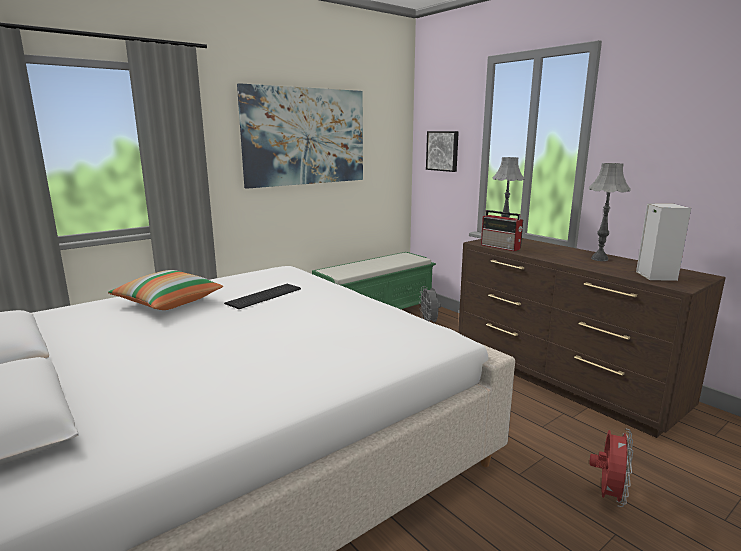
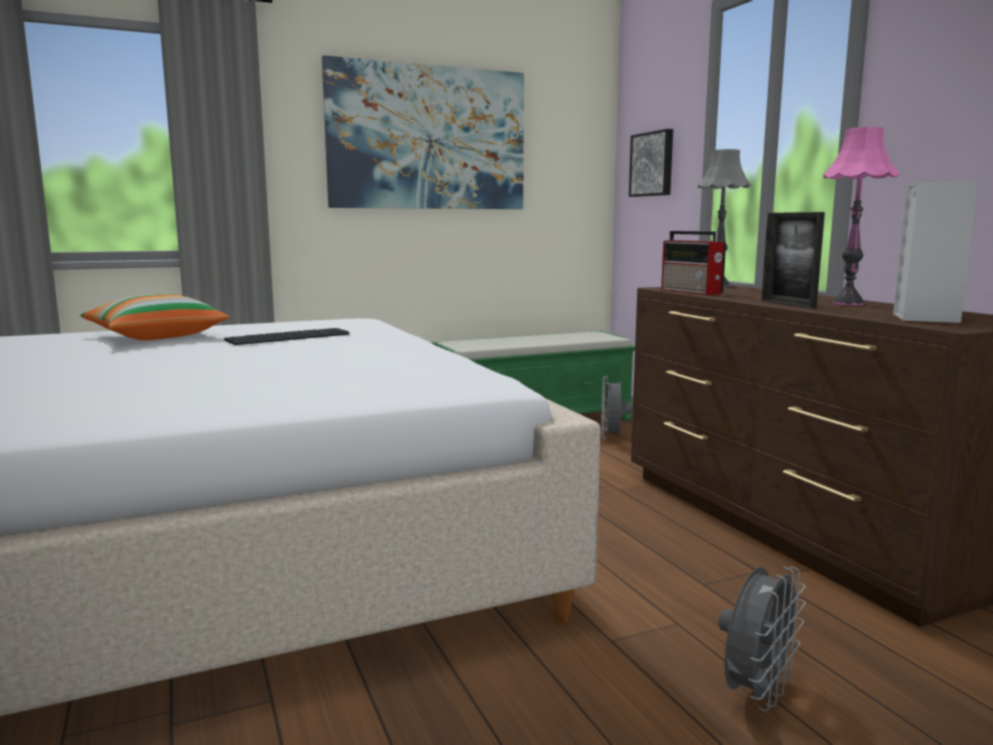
camera: 15 degrees right, 5 degrees down
(571, 262) = (787, 304): none -> picture frame
(599, 259) = (848, 304): grey table lamp -> pink table lamp
(608, 495) = (756, 694): red fan -> grey fan

